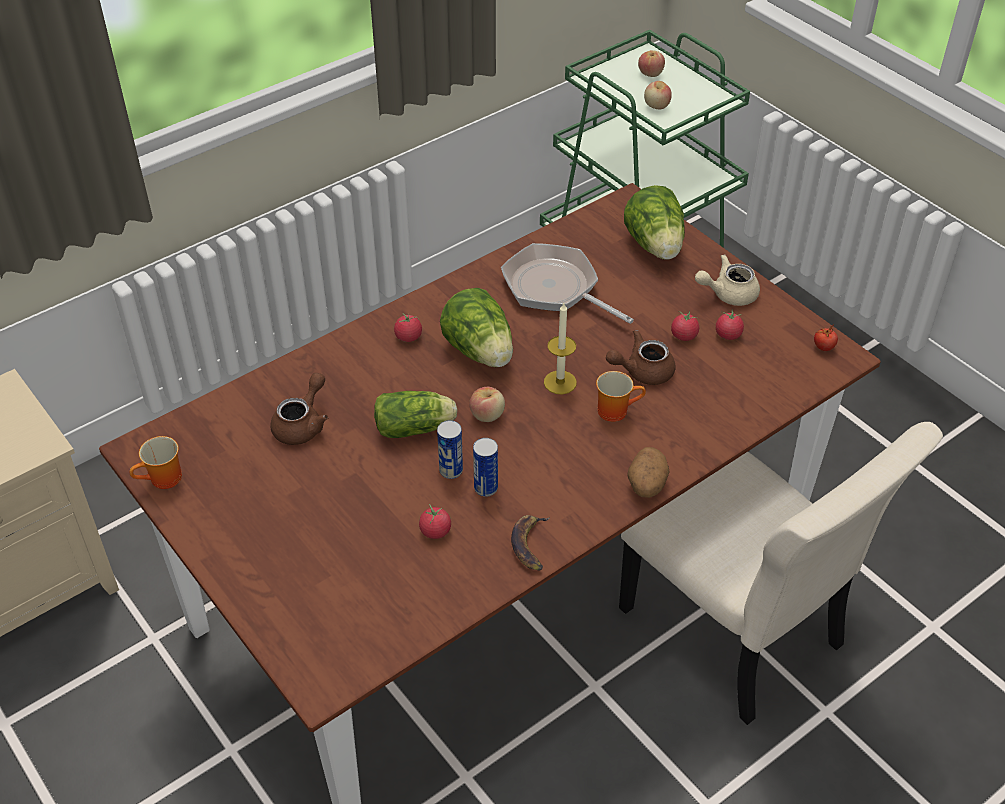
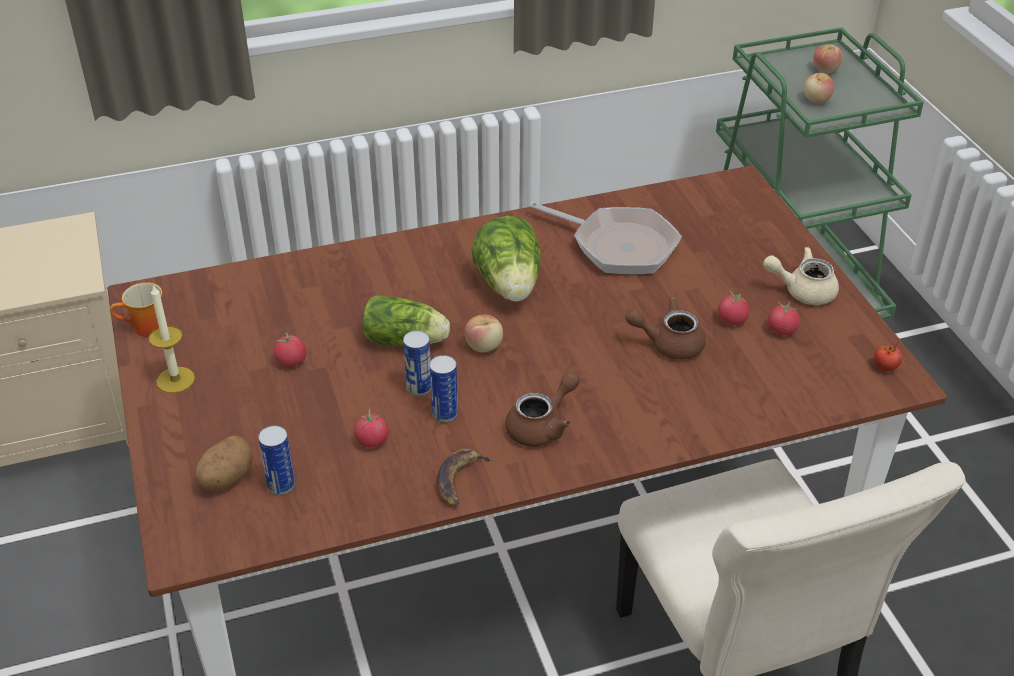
camera: 20 degrees right, 5 degrees down
(303, 424) = (300, 311): brown teapot -> brown teapot (542, 426)
(377, 596) = (281, 485): none -> can
(408, 337) = (445, 257): tomato -> tomato (291, 361)
(555, 289) = (618, 245): frying pan -> frying pan turned 150 degrees clockwise
(560, 382) = (575, 333): candle -> candle (175, 380)
(615, 409) = (620, 373): mug -> none
(646, 485) = (614, 455): potato -> potato (226, 478)
(655, 246) = (746, 228): lettuce -> none

